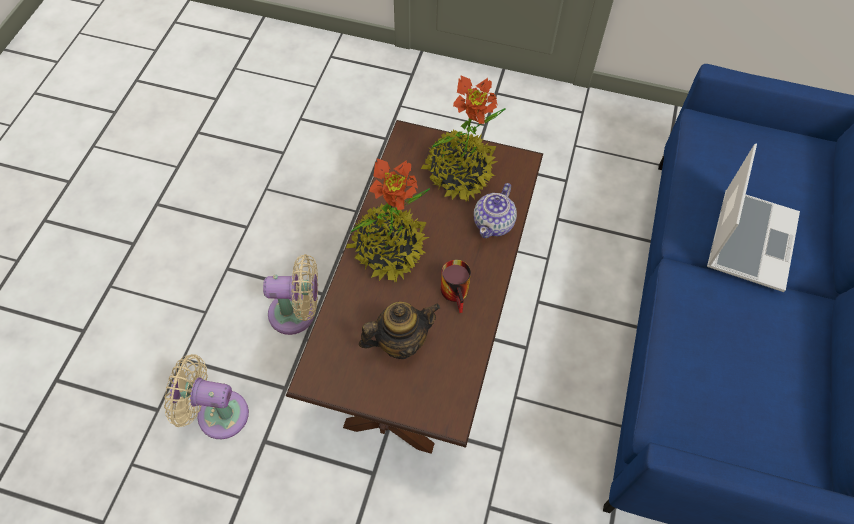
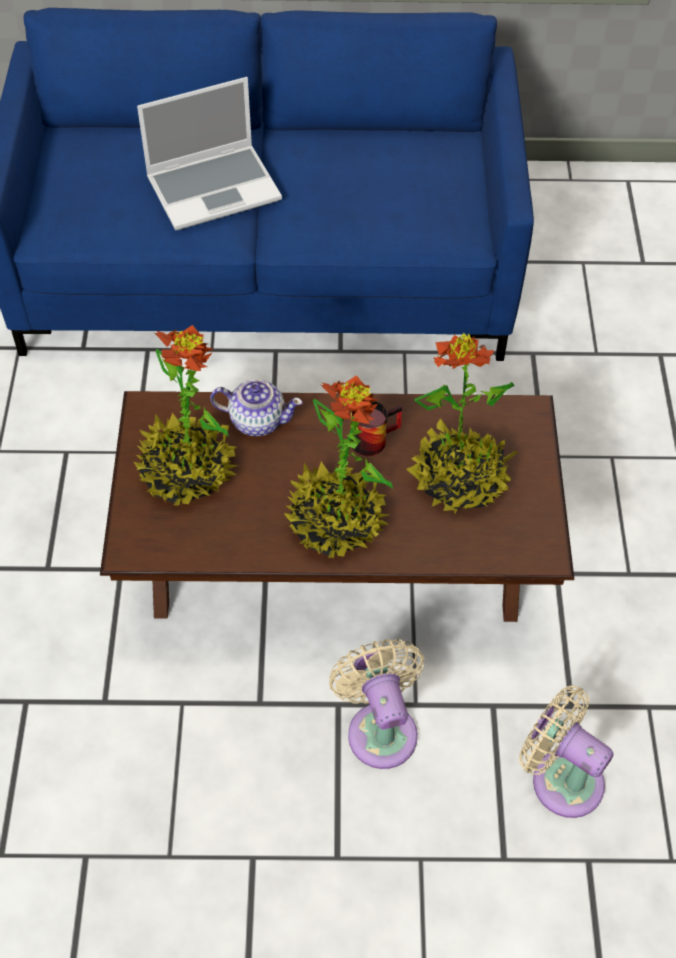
camera: 105 degrees left, 5 degrees down
(217, 413) = (561, 778): beige fan -> beige fan turned 135 degrees clockwise
(400, 342) = (459, 479): teapot -> potted plant
(750, 239) = (215, 188): laptop -> laptop turned 150 degrees clockwise

